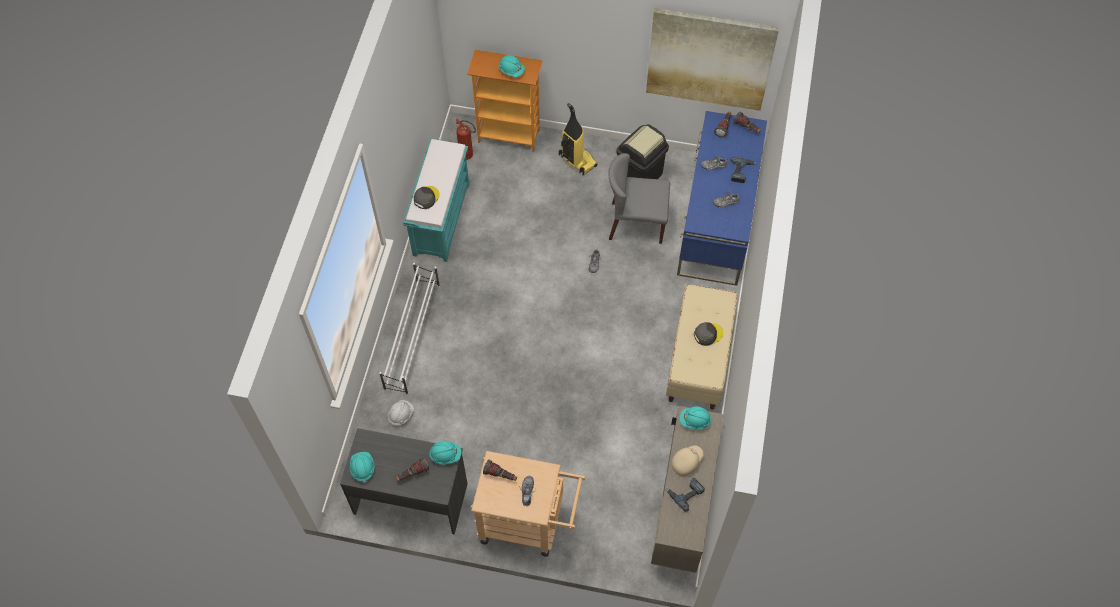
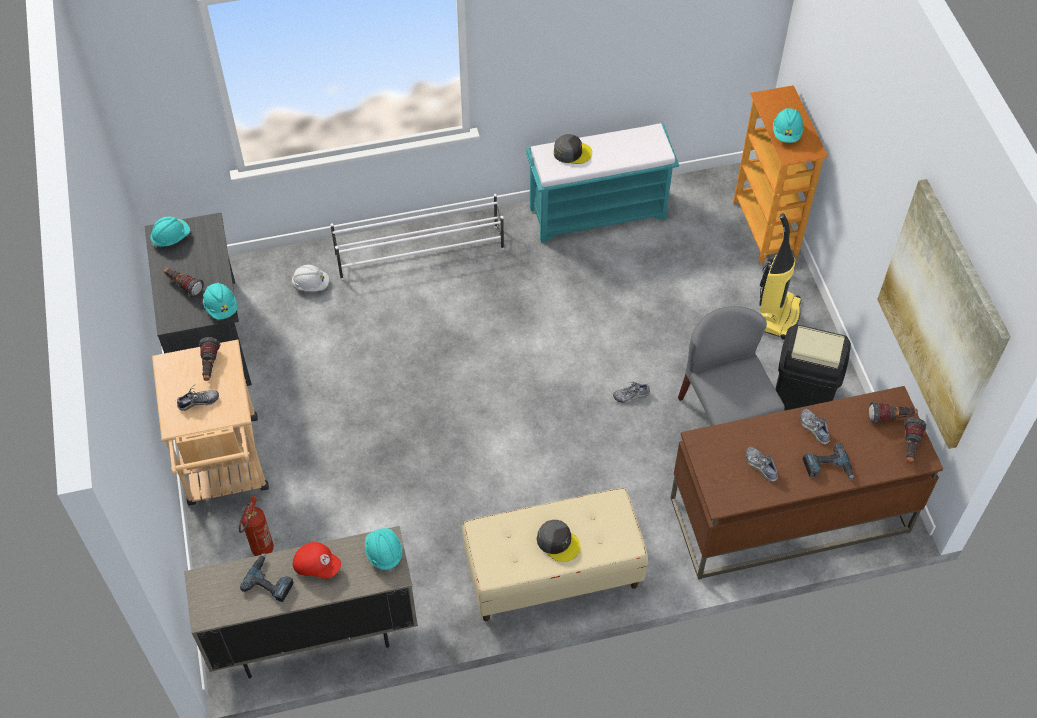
camera: 65 degrees right, 5 degrees down
(468, 156) = (706, 202): fire extinguisher -> fire extinguisher (260, 553)
(686, 462) = (317, 565): beige cap -> red cap
(716, 222) = (788, 515): blue desk -> brown desk

